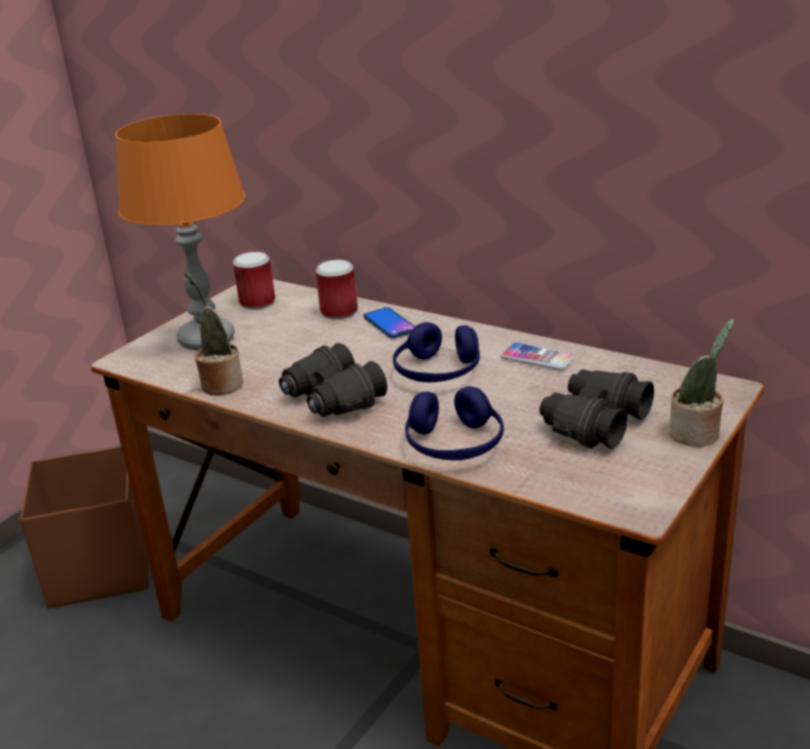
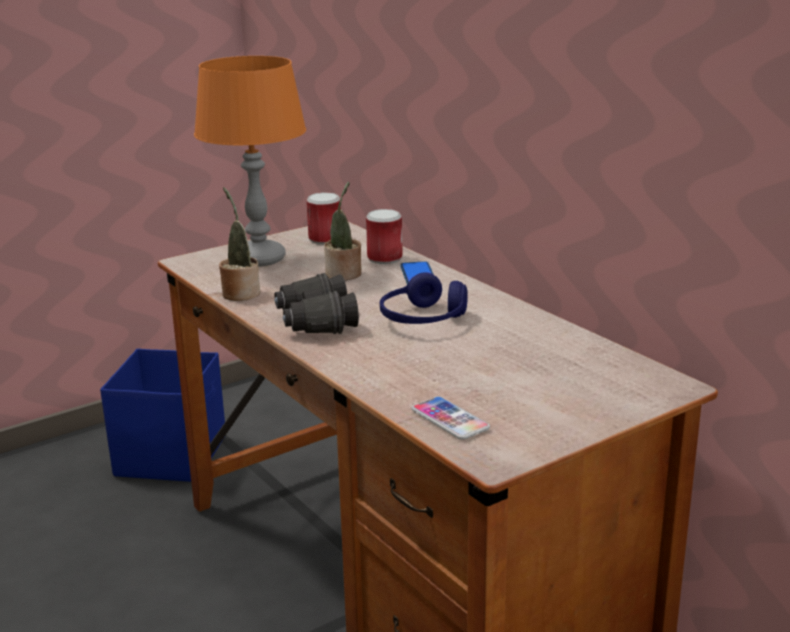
camera: 20 degrees right, 5 degrees down
(101, 566) = (173, 455): brown storage box -> blue storage box
(454, 445) = (383, 376): blue headphones -> none
(537, 358) = (521, 326): phone -> phone (450, 419)
(594, 423) = (520, 387): black binoculars -> none
(697, 435) = (607, 416): potted plant -> potted plant (344, 275)

